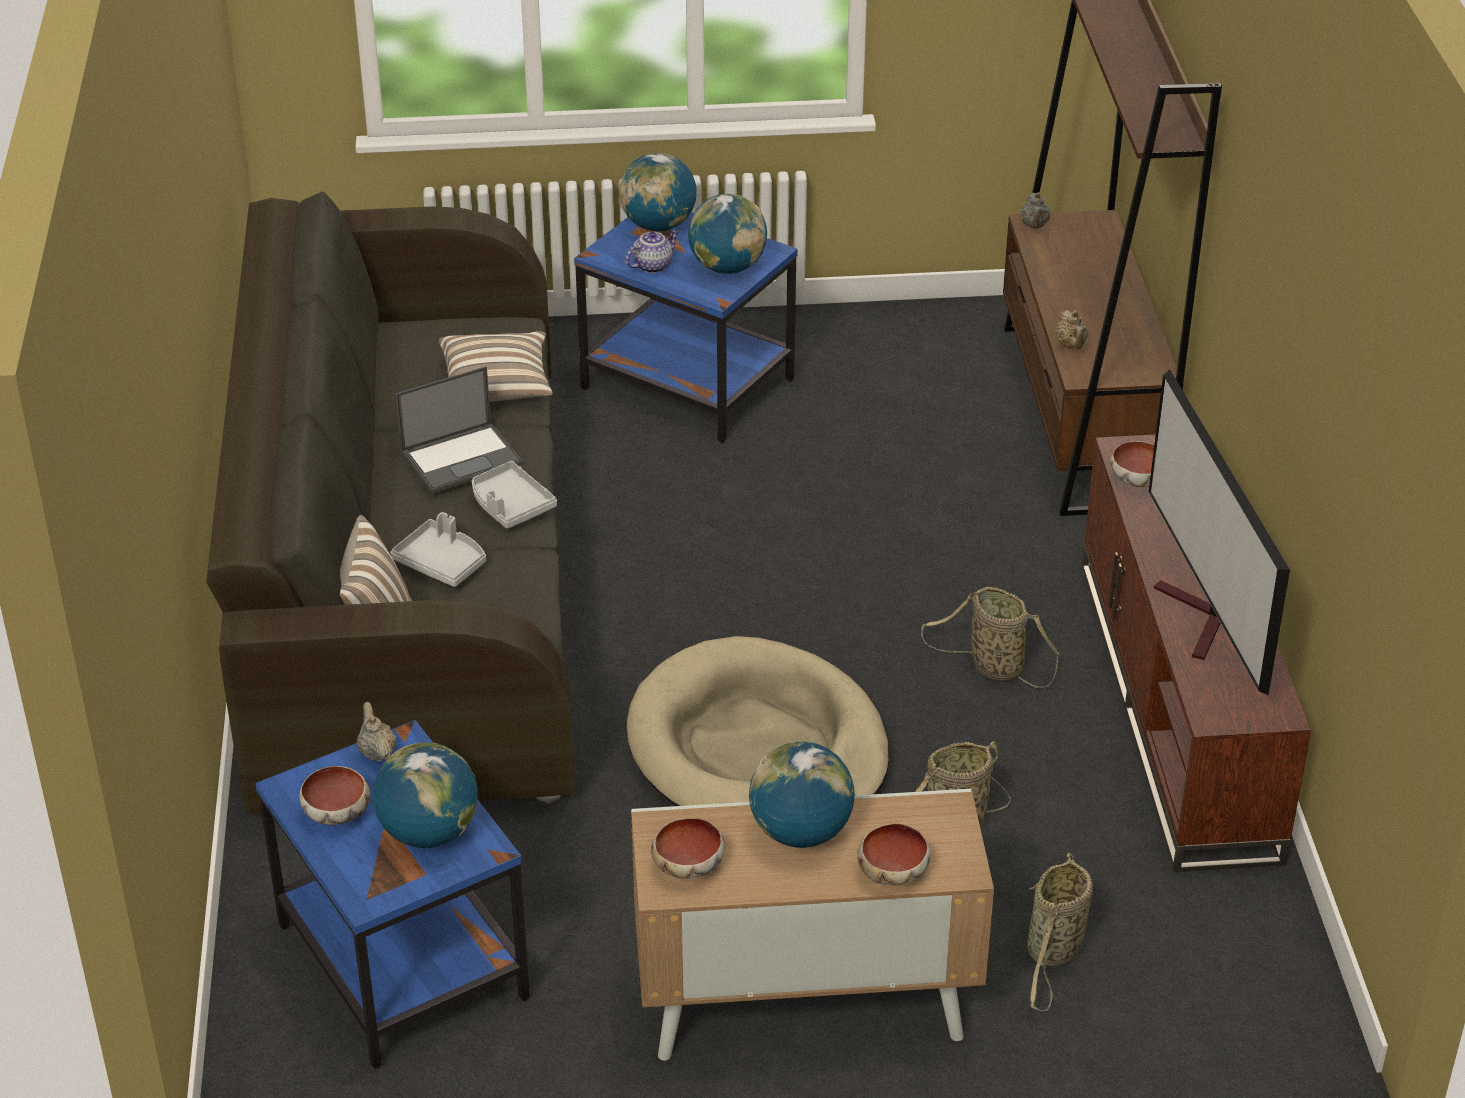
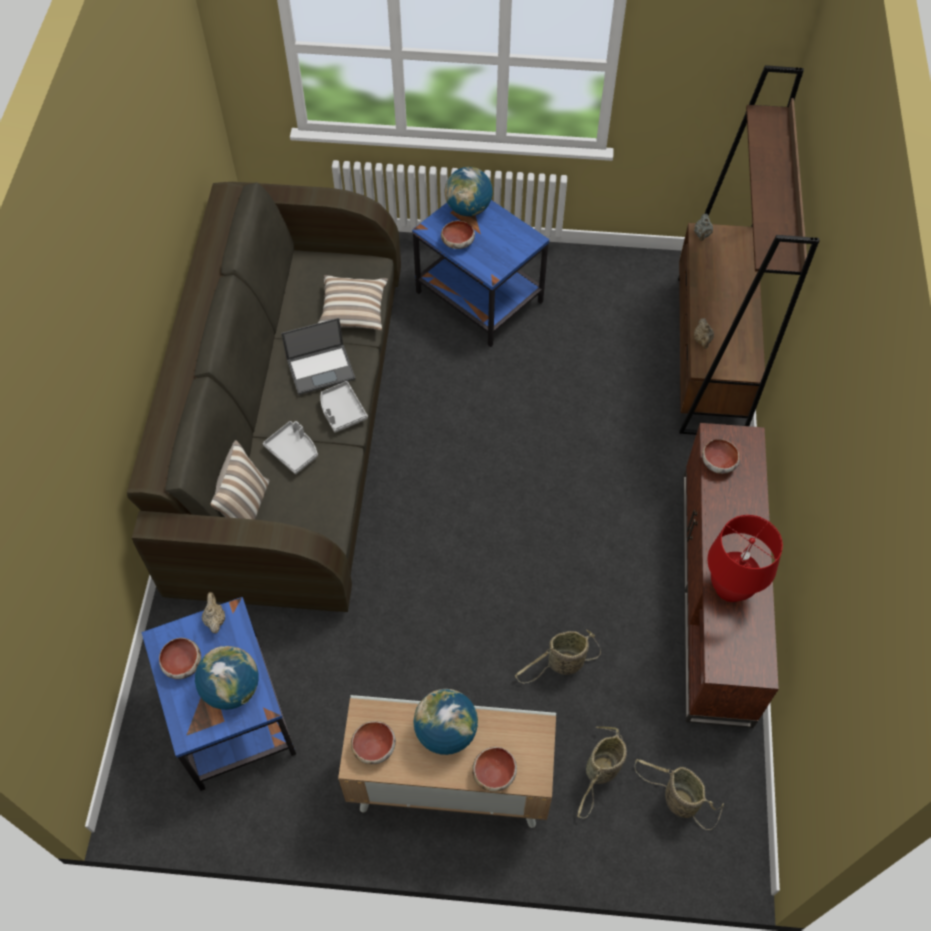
camera: 10 degrees right, 20 degrees up
(653, 265) = (458, 242): teapot -> bowl
(727, 268) = (503, 250): globe -> none
(758, 749) = (463, 588): beige dog bed -> none
(992, 666) = (613, 546): basket -> basket (677, 799)
(1201, 620) = (731, 587): television -> red table lamp

